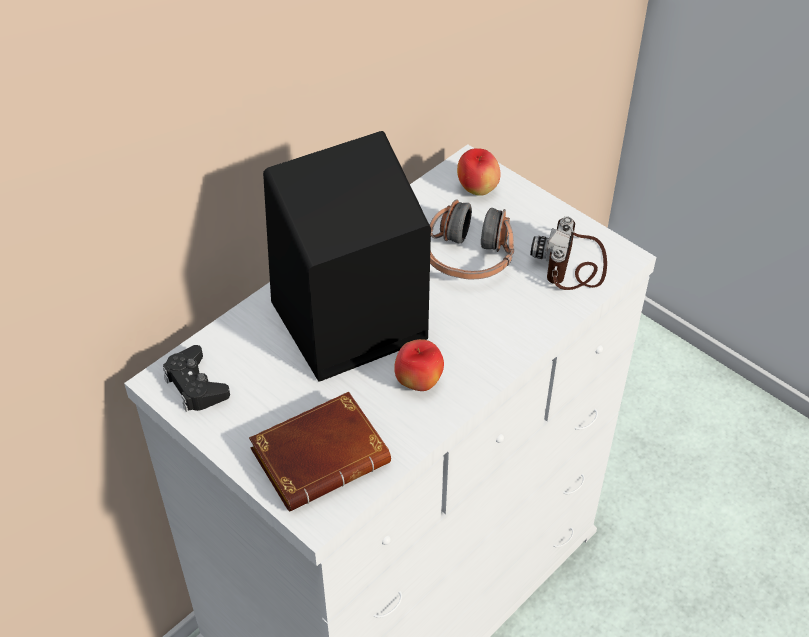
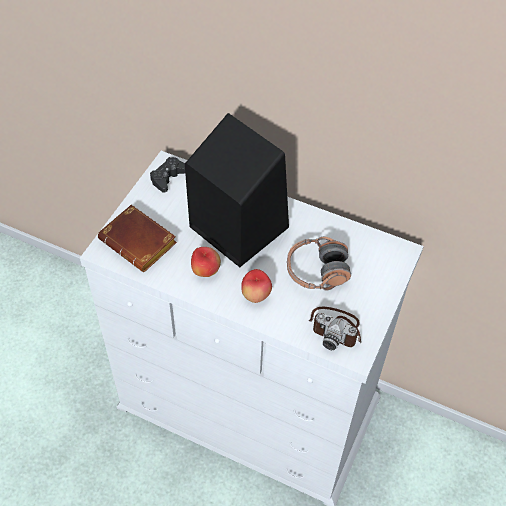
camera: 70 degrees right, 5 degrees up
(477, 190) = (380, 261): apple -> apple (256, 296)
(573, 264) = (336, 329): camera -> camera turned 150 degrees counterclockwise

